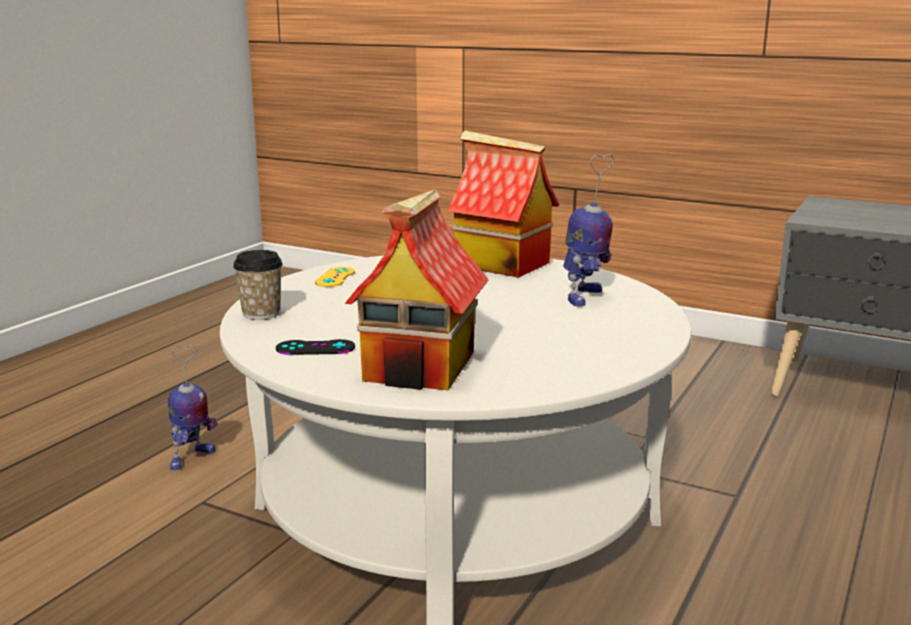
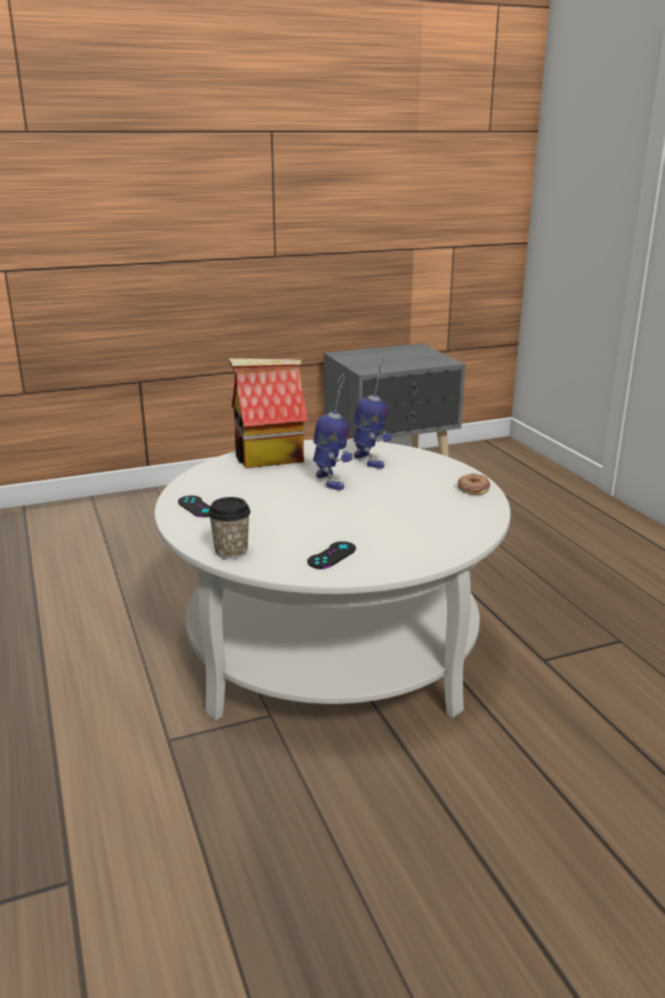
camera: 50 degrees left, 5 degrees up
(191, 459) = (92, 722): toy robot -> toy robot (331, 481)
(335, 277) = (197, 507): yellow game controller -> black game controller
(421, 367) = (412, 537): toy house -> none
(621, 357) = (473, 488): none -> donut

